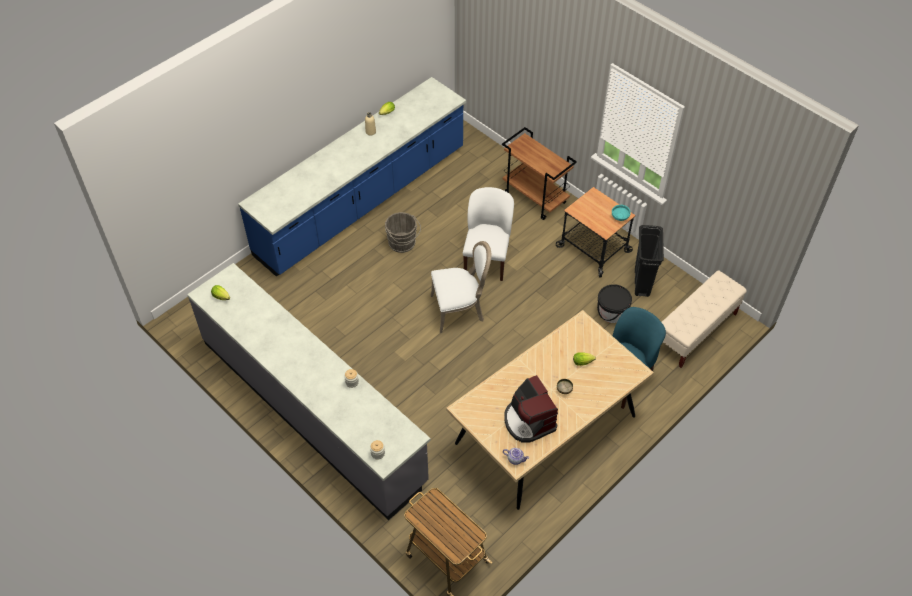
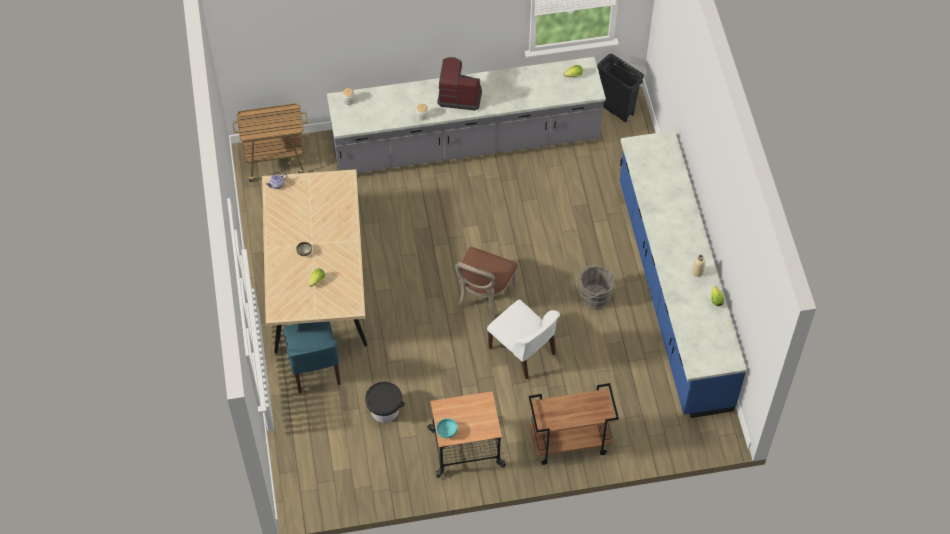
camera: 125 degrees right, 5 degrees up
(459, 309) = (483, 296): white chair -> brown chair
(528, 421) = (299, 212): coffee machine -> coffee machine (459, 95)
(642, 283) = (396, 459): black trash can -> black trash can (615, 109)
(695, 331) = (311, 462): beige bench -> none

